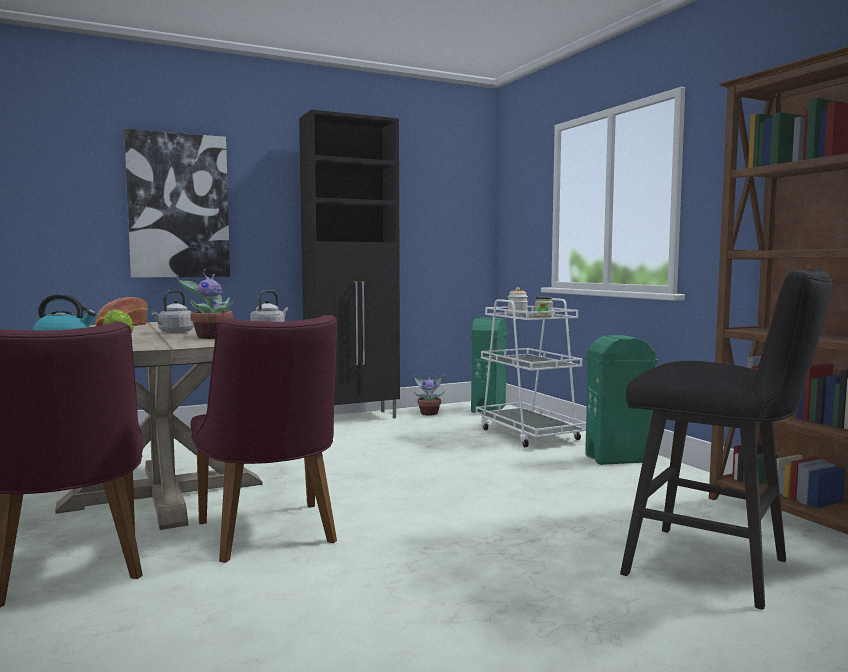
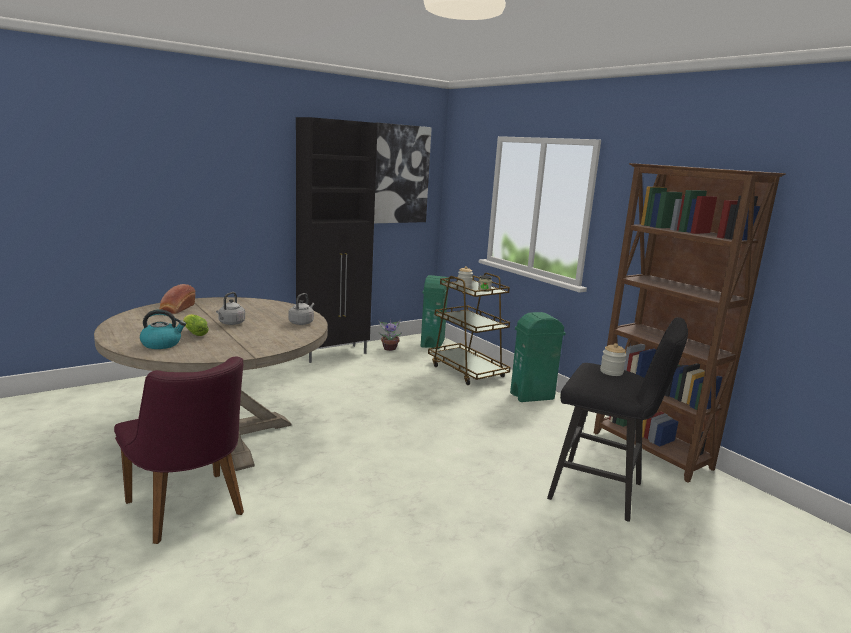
camera: 10 degrees left, 10 degrees up
(178, 206) = (198, 191): picture -> picture (400, 174)
(211, 337) = (266, 334): potted plant -> none
(271, 536) = (317, 474): purple chair -> none
(528, 434) = (467, 371): white cart -> brown cart
(711, 363) = (611, 372): none -> jar

